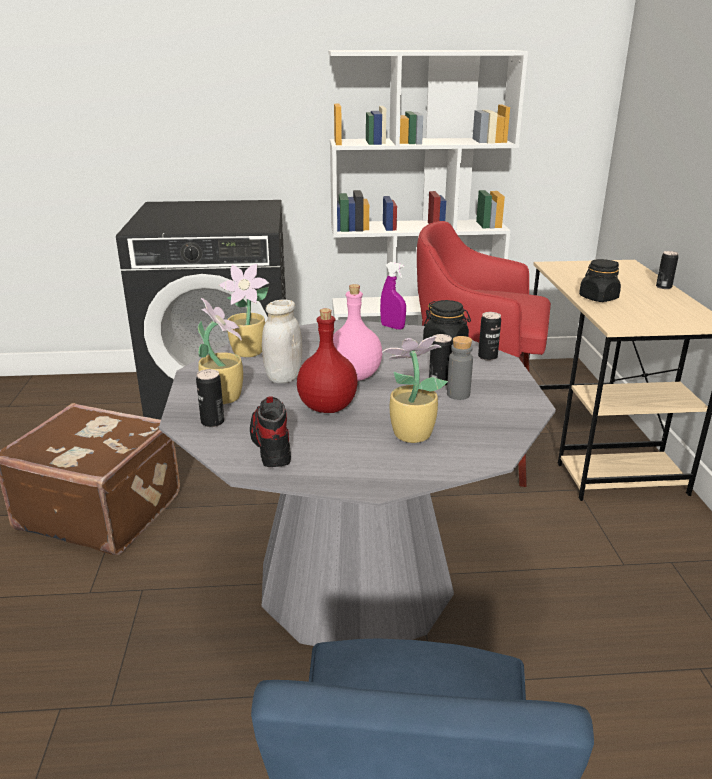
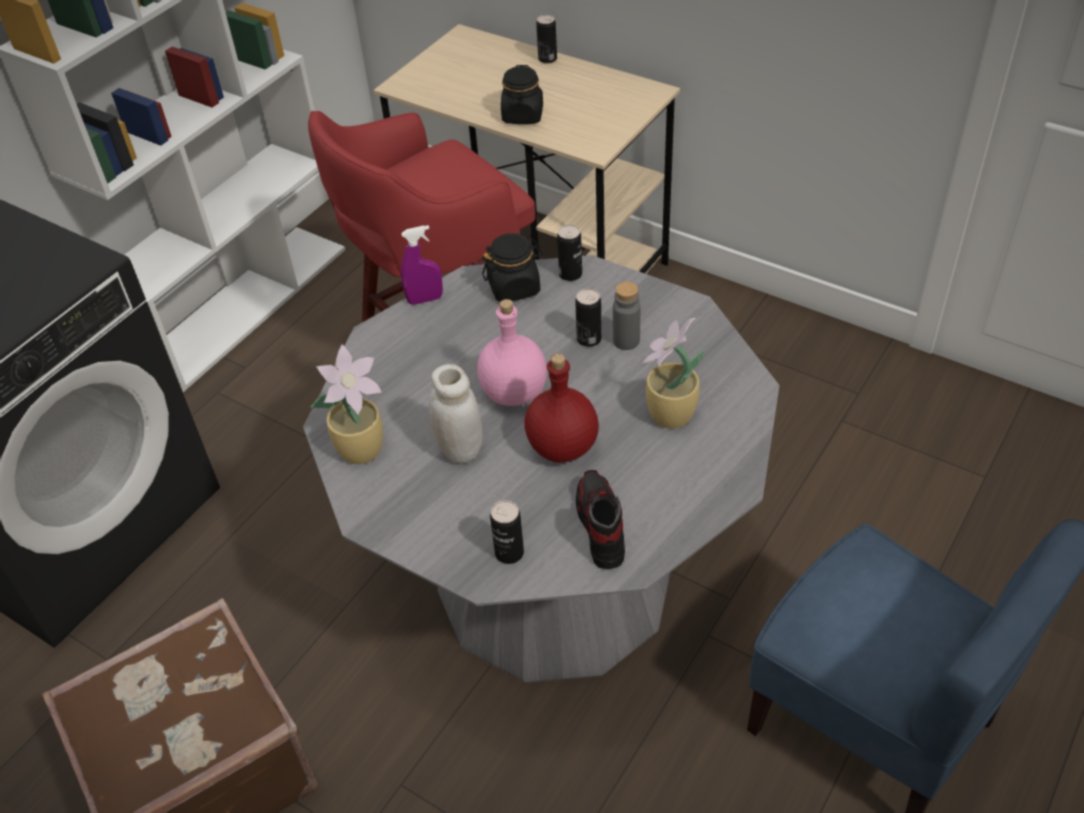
camera: 50 degrees left, 20 degrees up
(224, 396) = (458, 519): potted plant -> none
(270, 445) = (600, 527): shoe -> shoe turned 60 degrees clockwise

